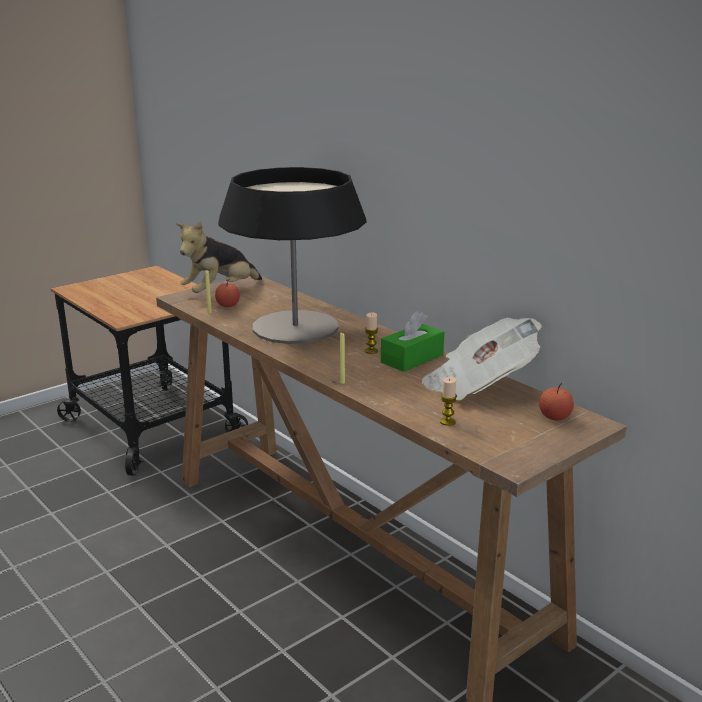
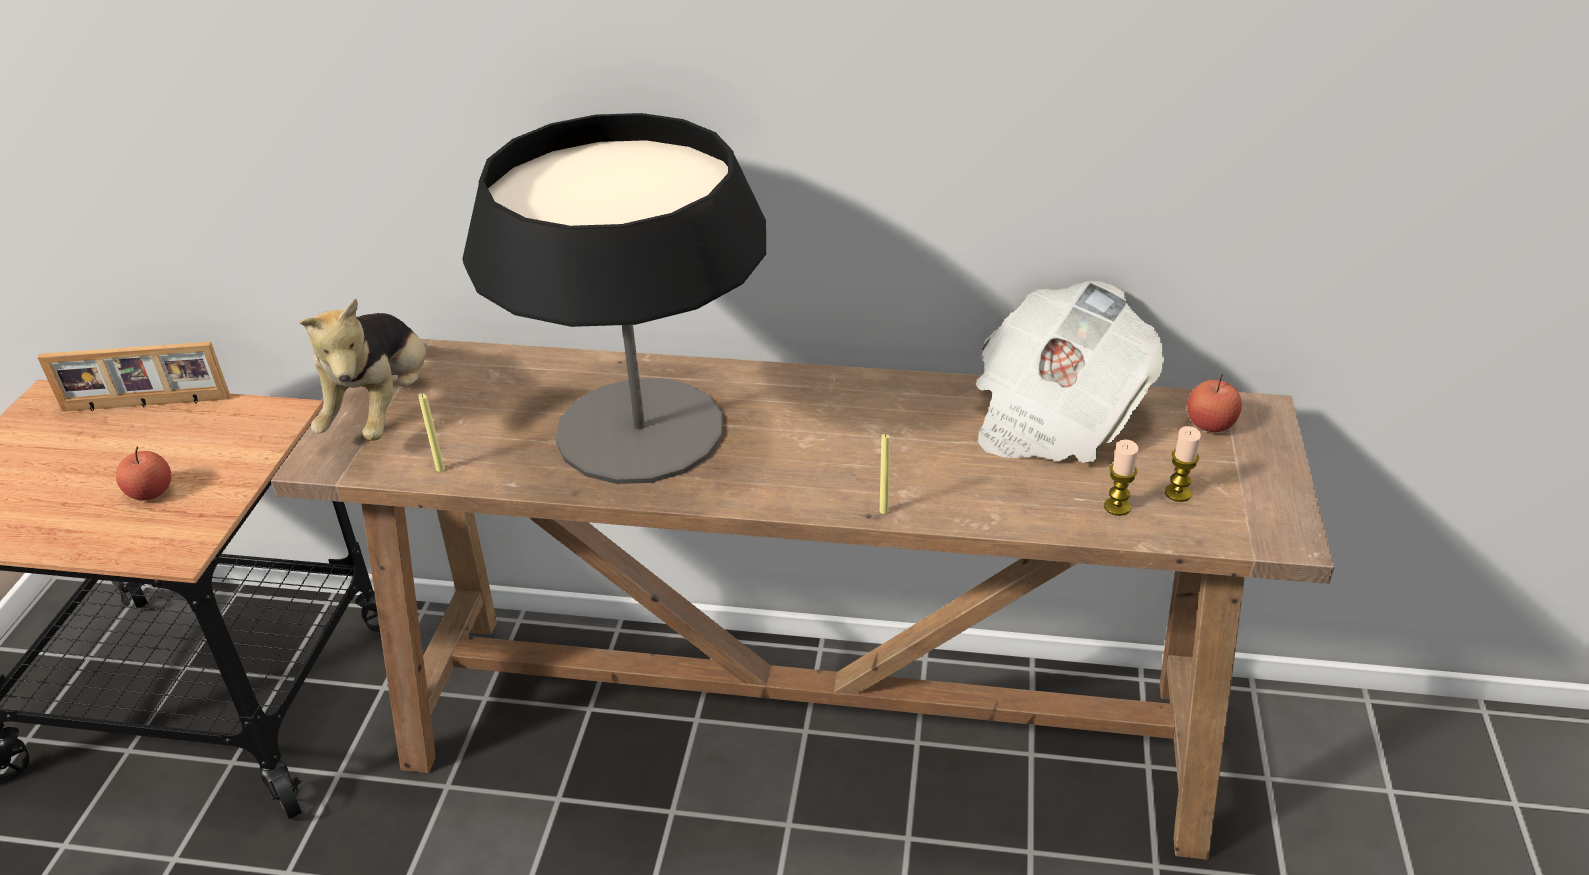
camera: 40 degrees left, 15 degrees up
(175, 281) = (145, 405): none -> picture frame
(228, 305) = (447, 435): apple -> apple (151, 492)
(371, 351) = (826, 423): candle -> candle (1177, 493)
(412, 359) = (902, 409): green tissue box -> none

